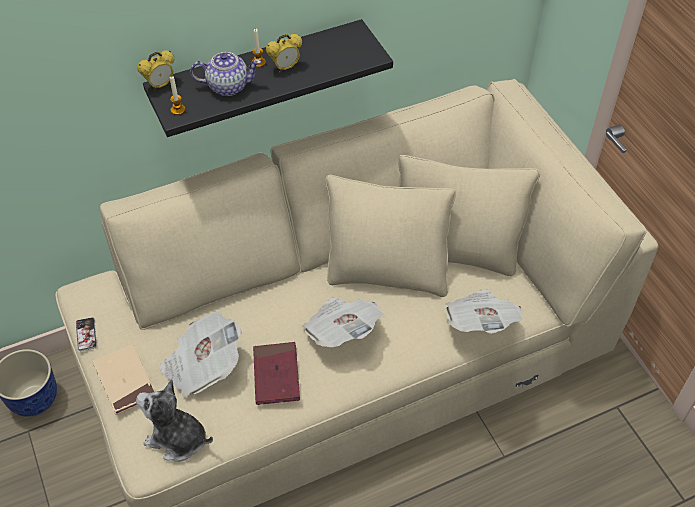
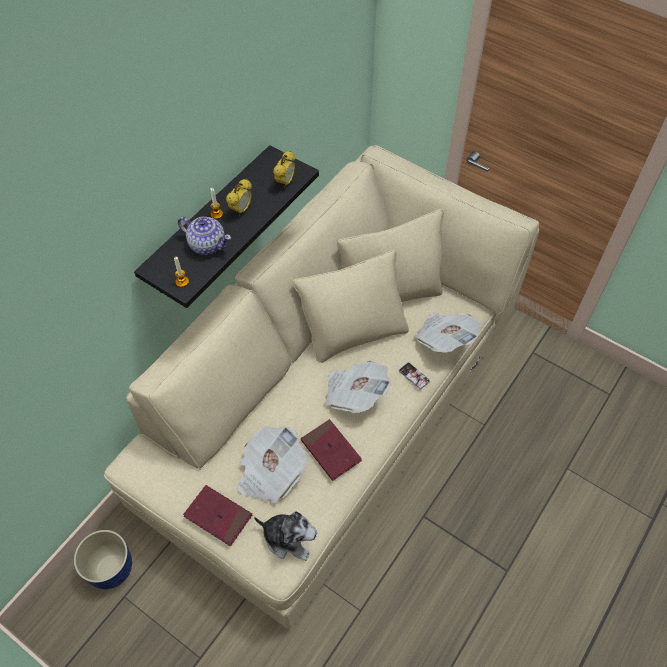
camera: 30 degrees left, 5 degrees up
(86, 334) = (158, 496): phone -> phone (414, 376)
(125, 381) = (218, 516): beige book -> red book
(160, 85) = (151, 267): alarm clock -> alarm clock (285, 182)
(177, 439) = (289, 538): plush toy -> plush toy turned 150 degrees counterclockwise
(227, 86) = (207, 244): teapot -> teapot turned 60 degrees clockwise

